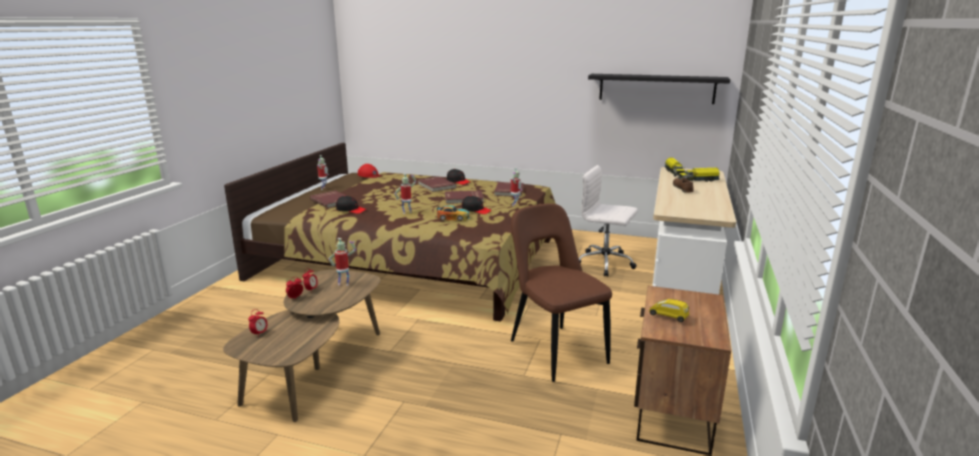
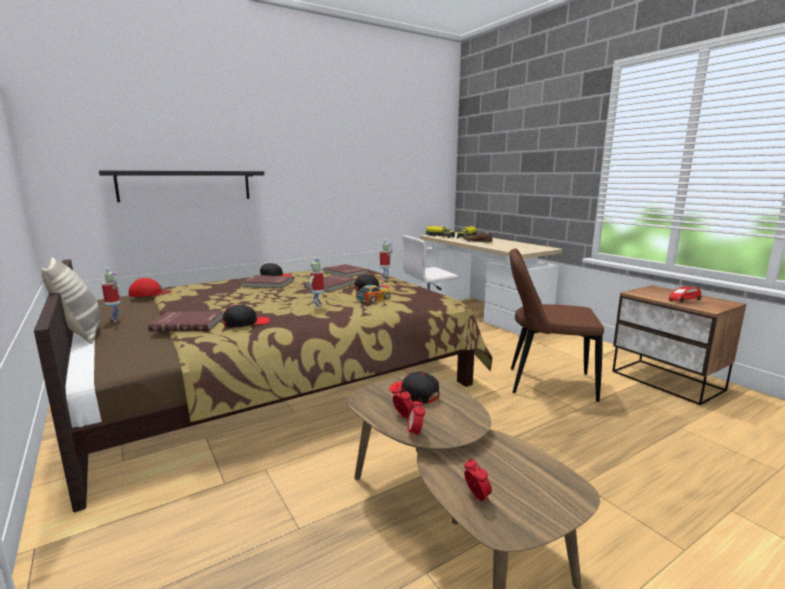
camera: 50 degrees left, 5 degrees down
(299, 192) = (81, 333): none -> pillow
(344, 284) = (414, 394): toy robot -> black cap
(656, 88) = (407, 170): black shelf -> black shelf (186, 185)
(668, 317) = (683, 301): yellow toy car -> red toy car

